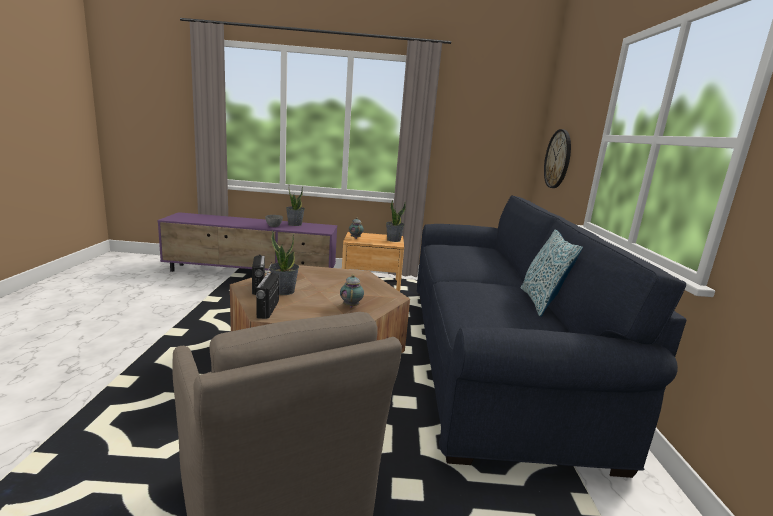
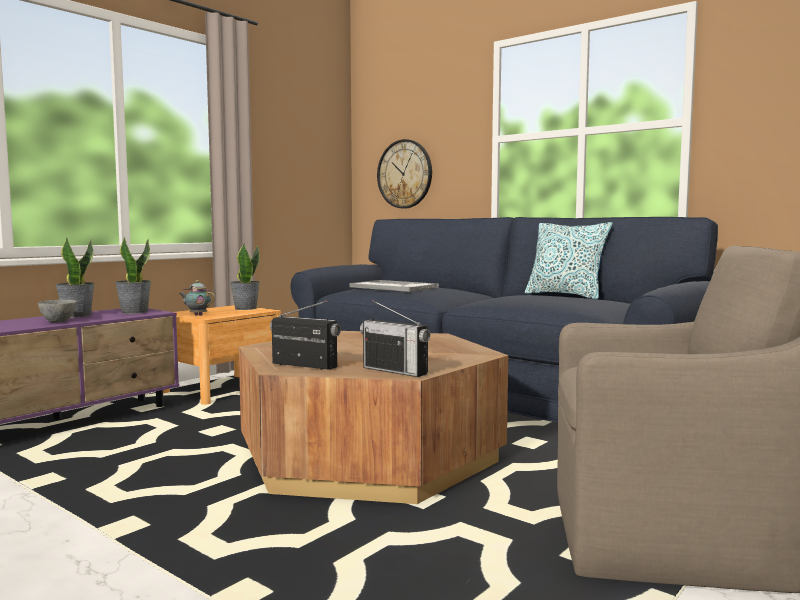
camera: 50 degrees left, 10 degrees down
(283, 291) = (340, 360): potted plant -> potted plant (134, 312)
(351, 306) = (437, 348): teapot -> none
(462, 252) = (394, 287): none -> tray

